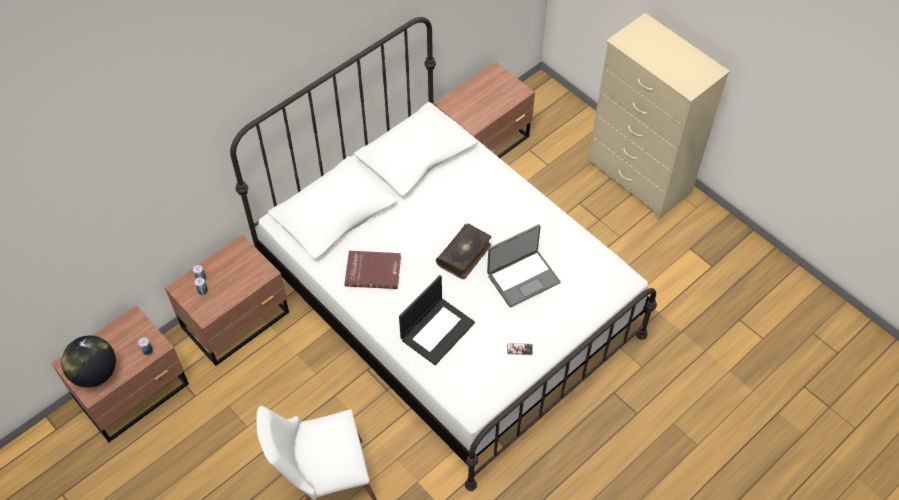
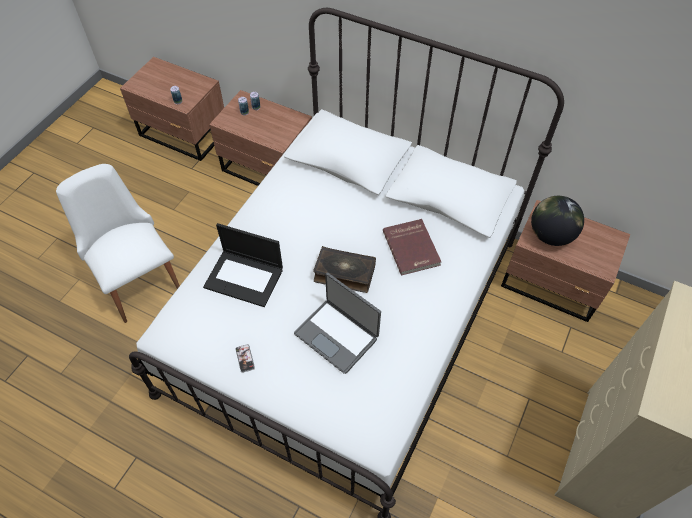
camera: 70 degrees right, 0 degrees up
(95, 373) = (150, 81): globe -> globe (550, 235)
(373, 270) = (295, 206): red book -> red book (412, 248)

